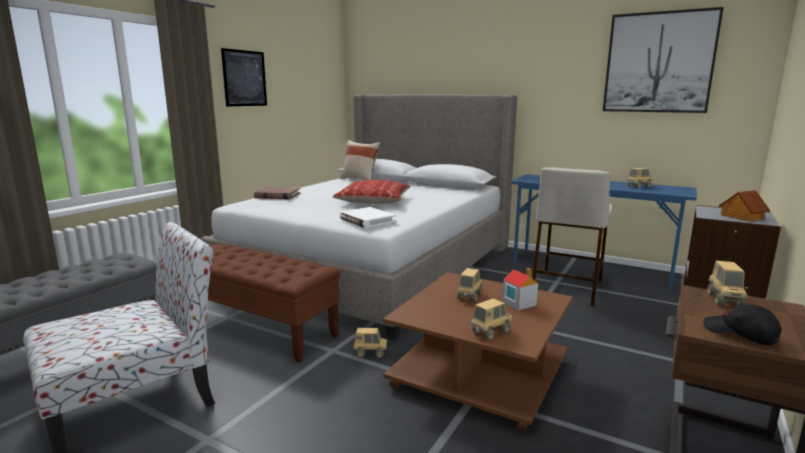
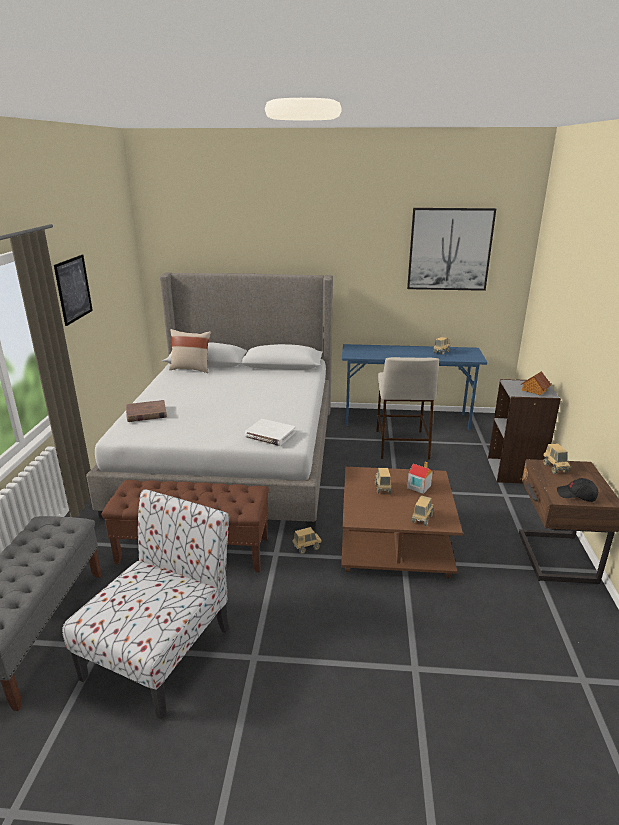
camera: 25 degrees left, 10 degrees up
(373, 201) = (243, 404): pillow -> none

